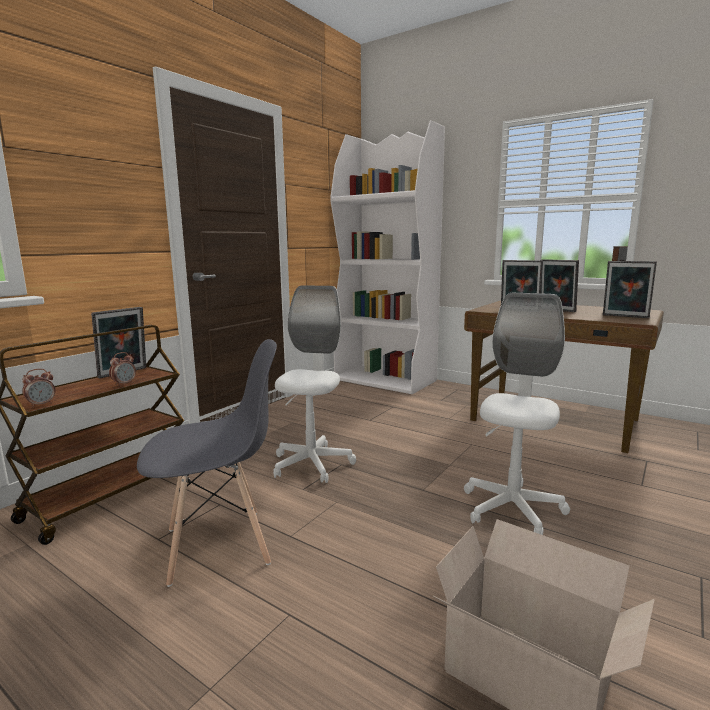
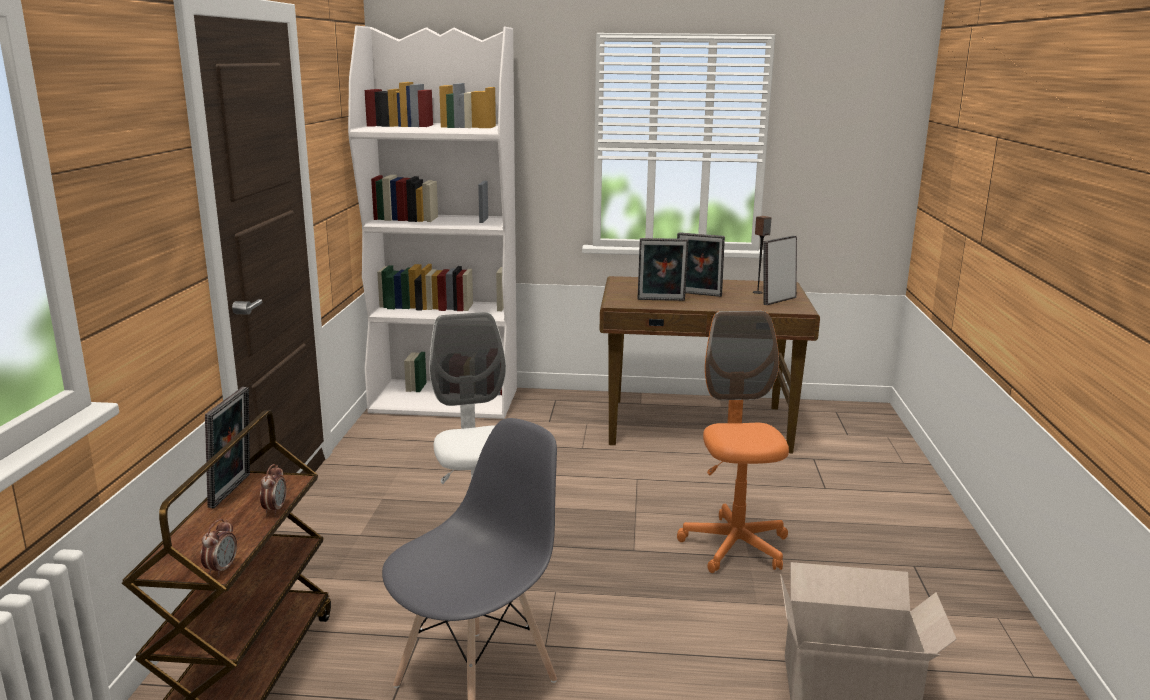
camera: 30 degrees left, 5 degrees up
(512, 509) = (735, 546): white office chair -> orange office chair
(625, 316) = (777, 300): picture frame -> picture frame turned 135 degrees clockwise

